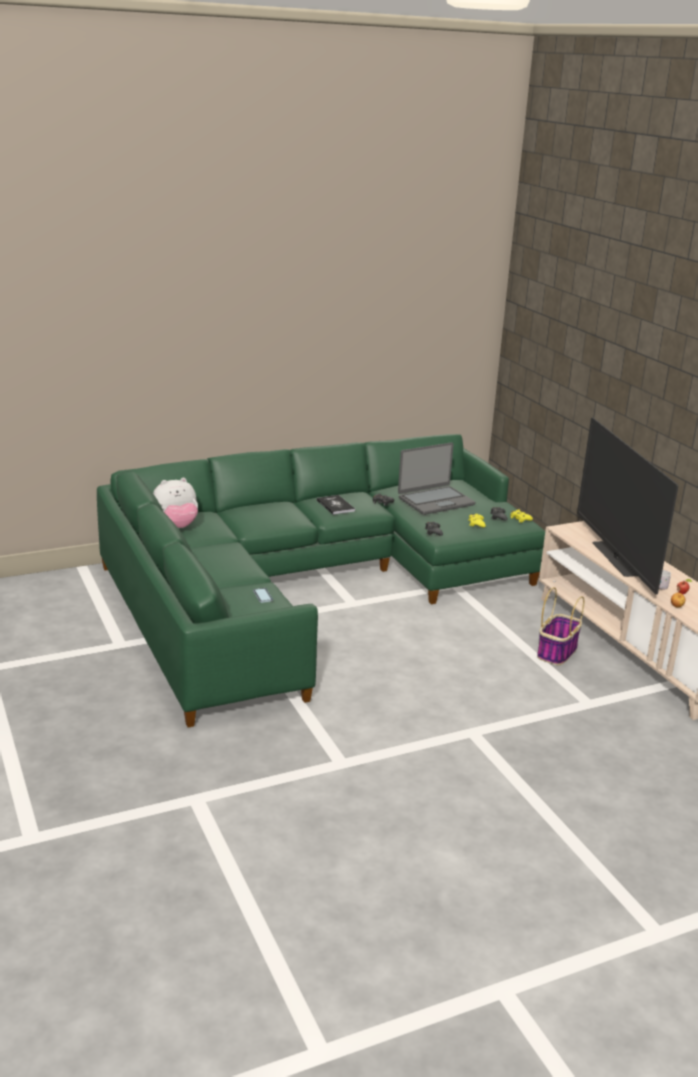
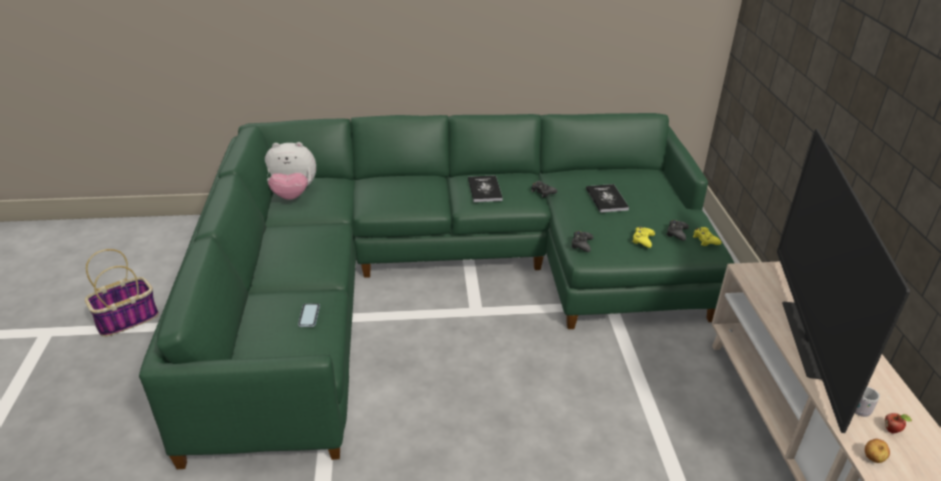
camera: 20 degrees right, 10 degrees up
(435, 501) = (606, 199): laptop -> book
(557, 652) = (697, 442): basket -> basket (128, 319)

